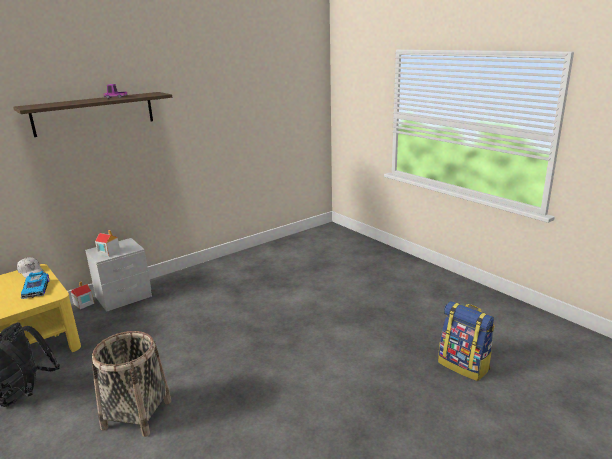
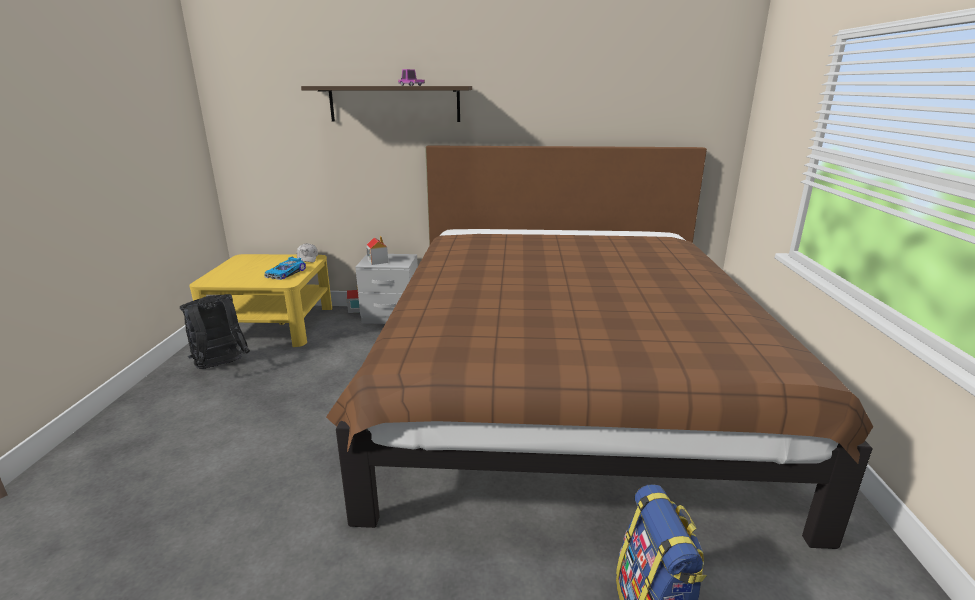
camera: 40 degrees right, 0 degrees up
(137, 414) = (251, 428): basket -> none
(308, 293) = (564, 389): none -> brown bed

